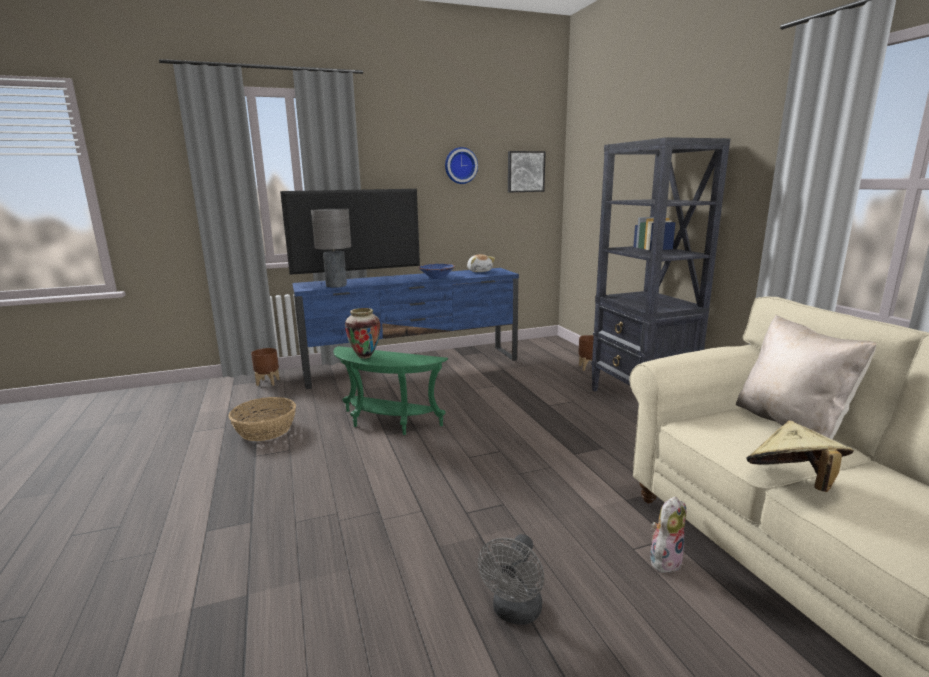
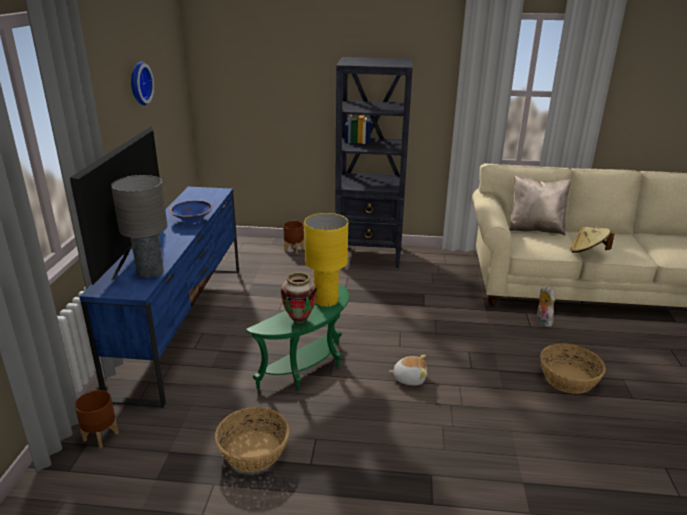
camera: 65 degrees left, 10 degrees up
(408, 358) = (326, 301): none -> yellow table lamp
(479, 271) = (192, 197): plush toy -> plush toy (409, 378)
(514, 613) = (568, 378): grey fan -> basket
(525, 171) = (171, 76): picture -> none

